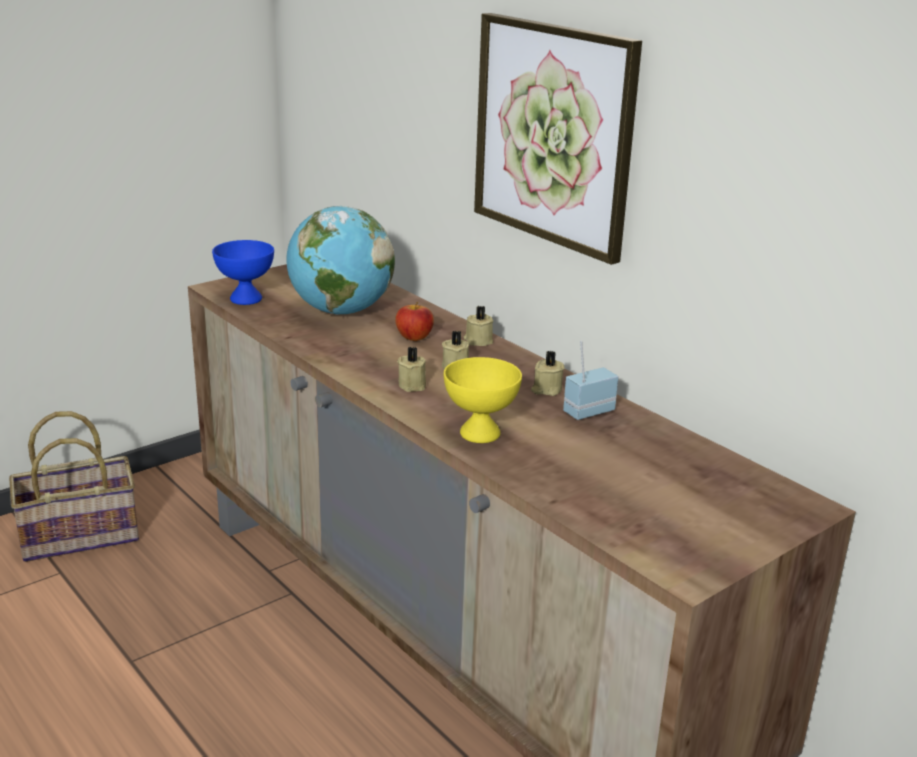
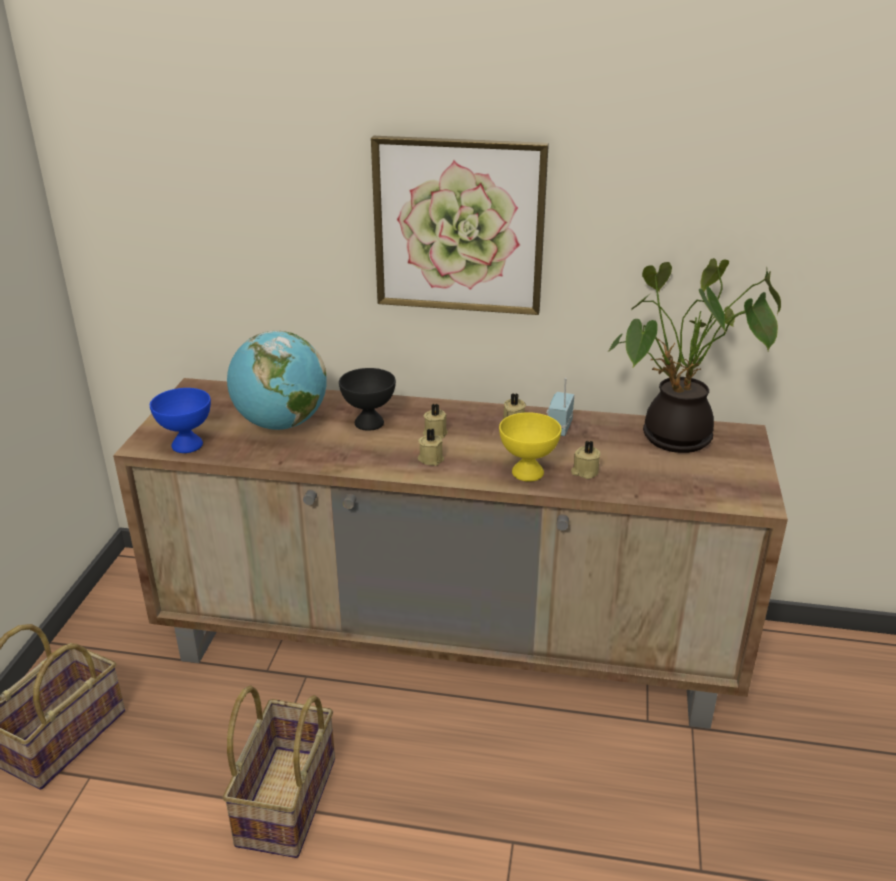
camera: 40 degrees left, 5 degrees up
(152, 676) = (285, 800): none -> basket
(414, 338) = (369, 423): apple -> black bowl
(478, 341) = (414, 406): beige candle -> beige candle (584, 472)
(699, 476) = (675, 441): none -> potted plant

